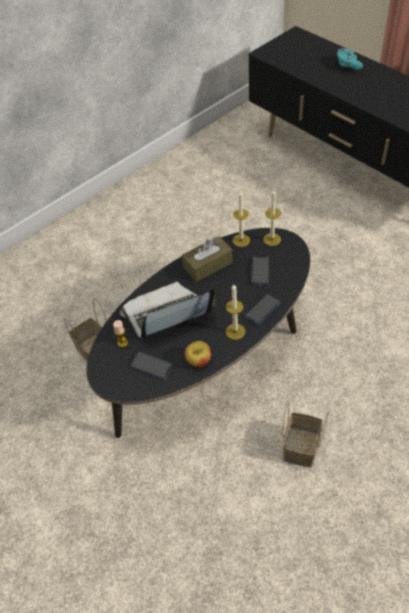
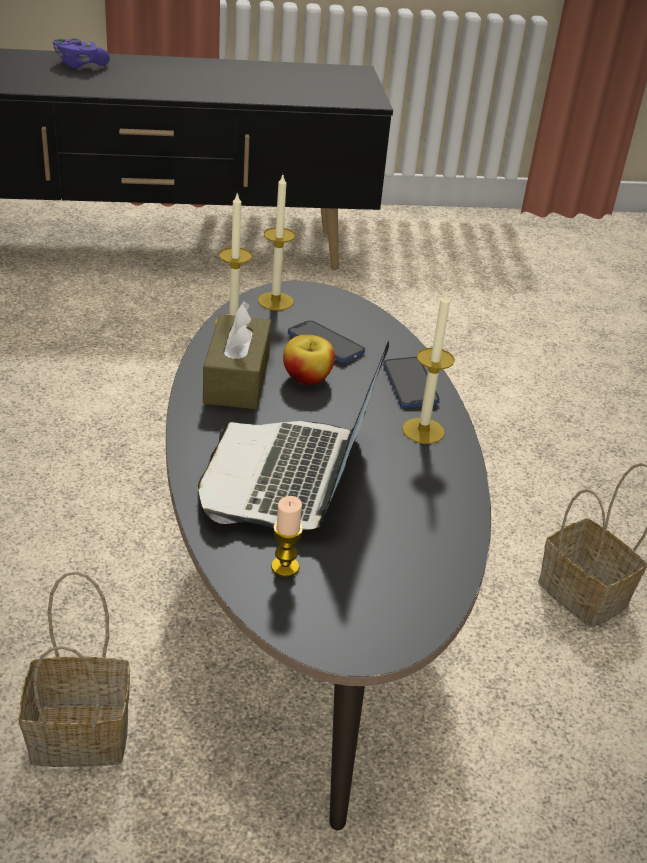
camera: 60 degrees left, 15 degrees down
(151, 366) = (390, 561): phone -> none
(198, 361) = (443, 500): apple -> apple (307, 378)
(348, 65) = (80, 65): turquoise game controller -> purple game controller

